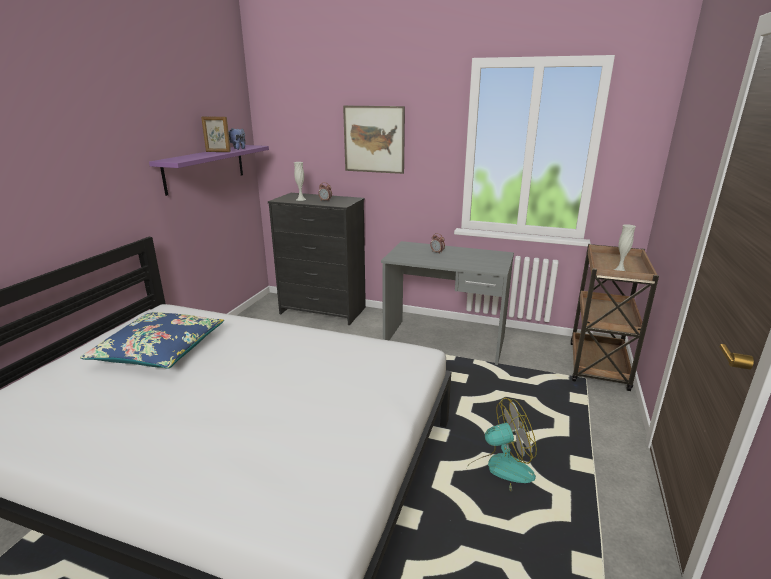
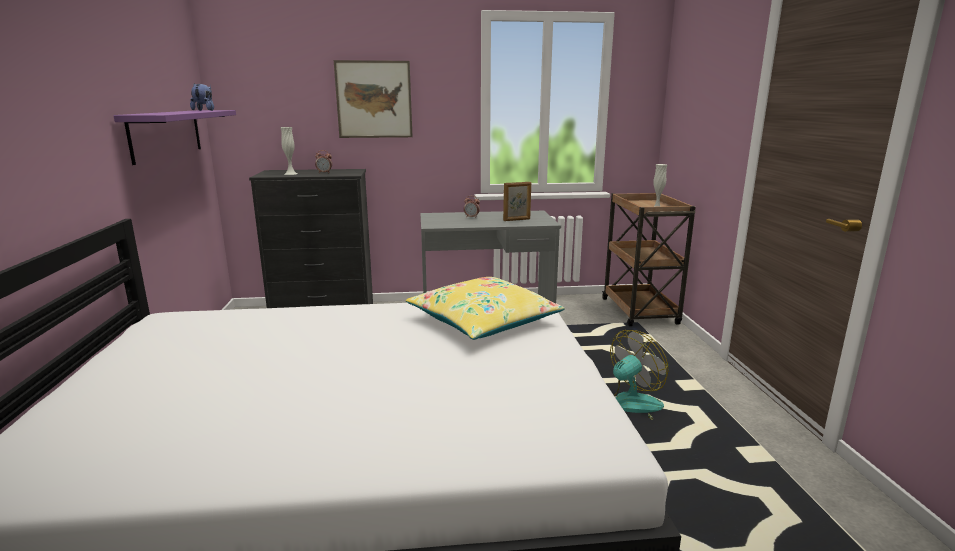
camera: 25 degrees left, 5 degrees down
(160, 351) = (215, 354): blue pillow -> none
(218, 152) = (186, 111): picture frame -> picture frame (517, 220)
(362, 364) = (484, 321): none -> yellow pillow

